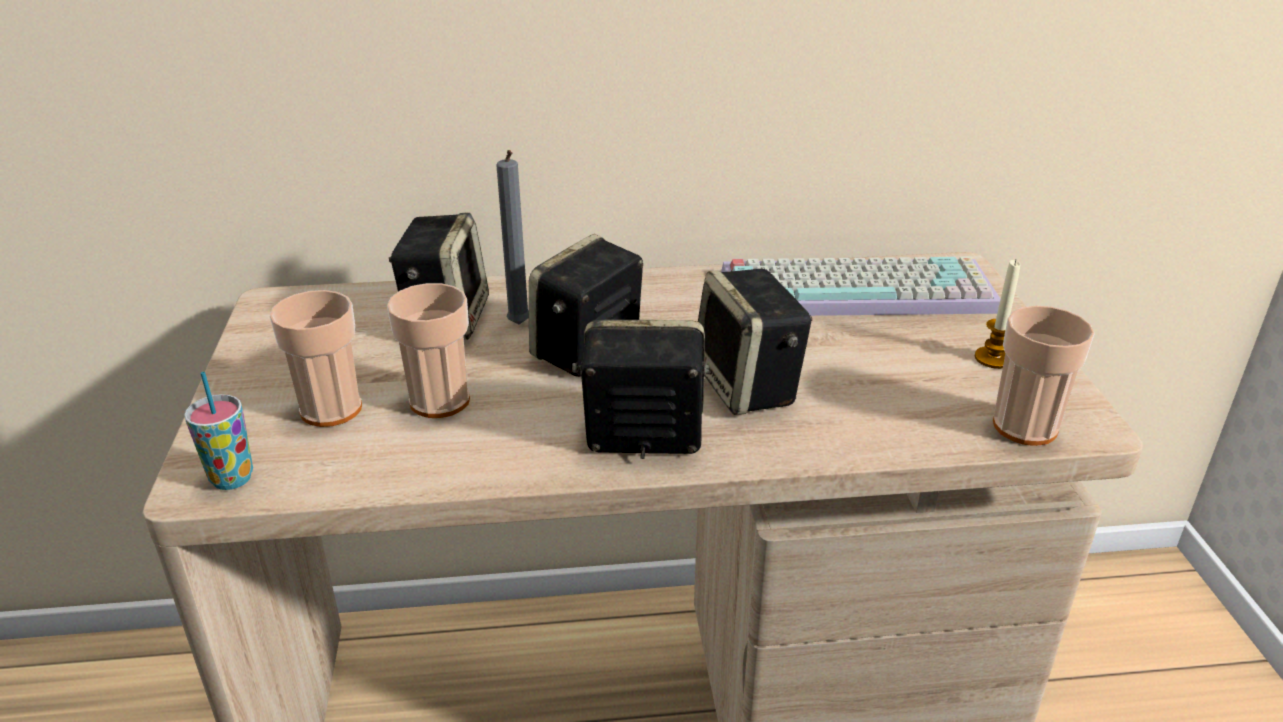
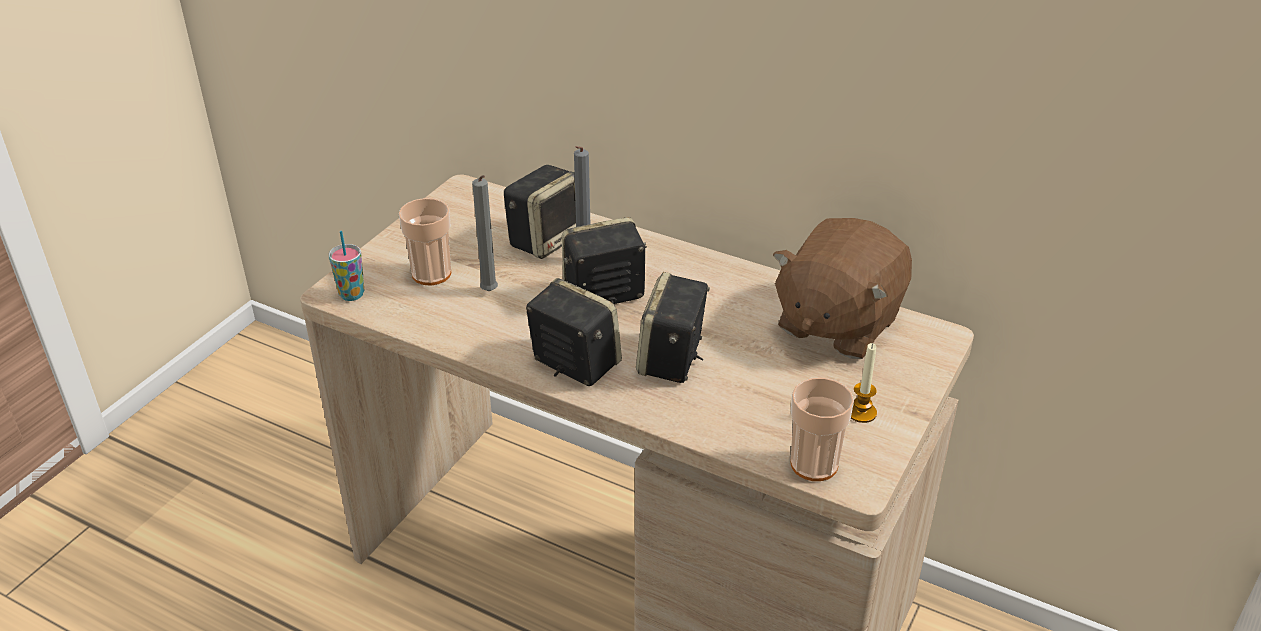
camera: 35 degrees right, 5 degrees up
(440, 401) = (490, 293): cup -> grey candle
(859, 289) = (837, 323): keyboard -> brown plush toy

